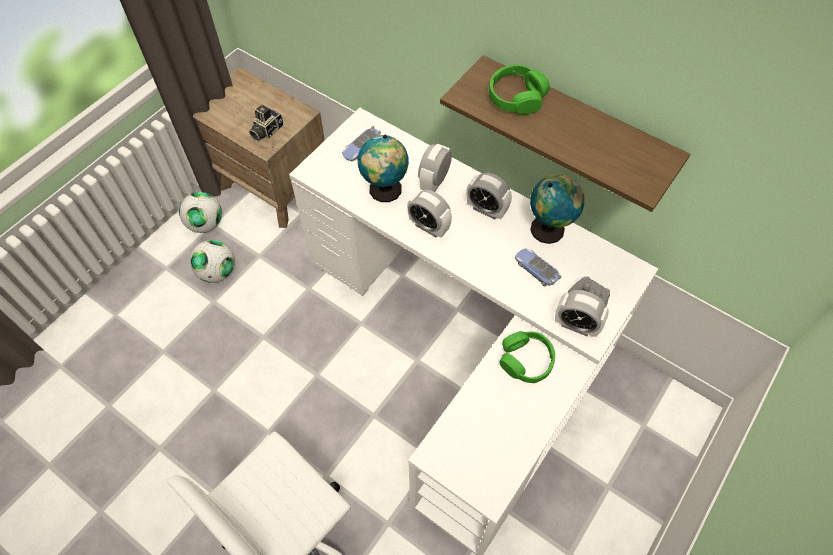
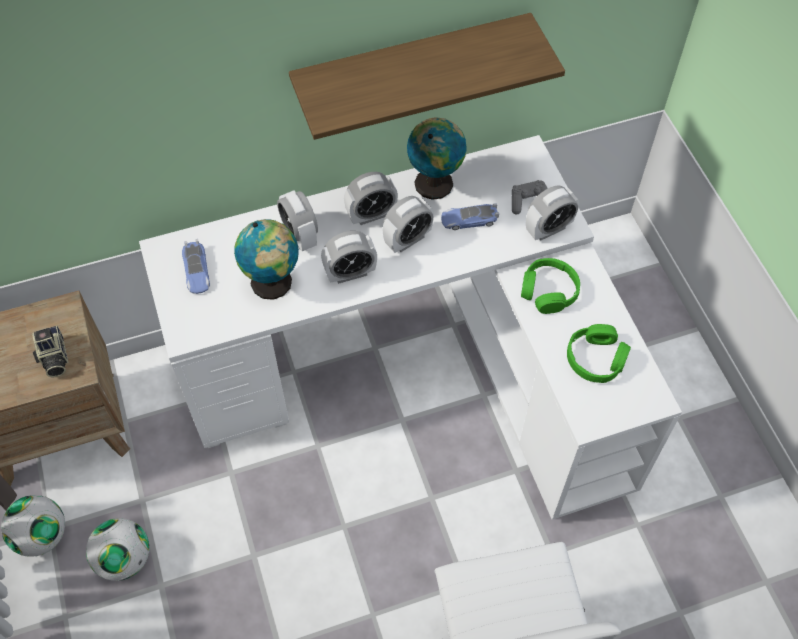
camera: 55 degrees left, 0 degrees up
(485, 243) = (408, 240): none -> alarm clock
(516, 97) = (365, 80): green headphones -> green headphones (596, 359)

